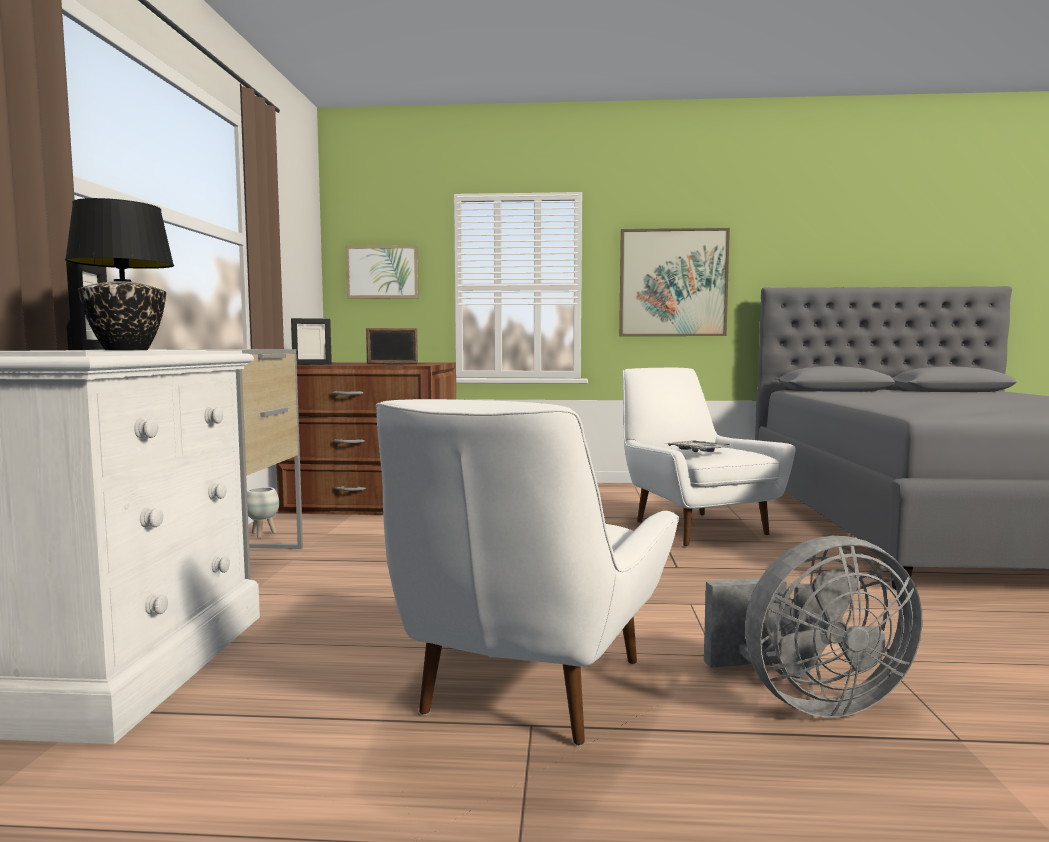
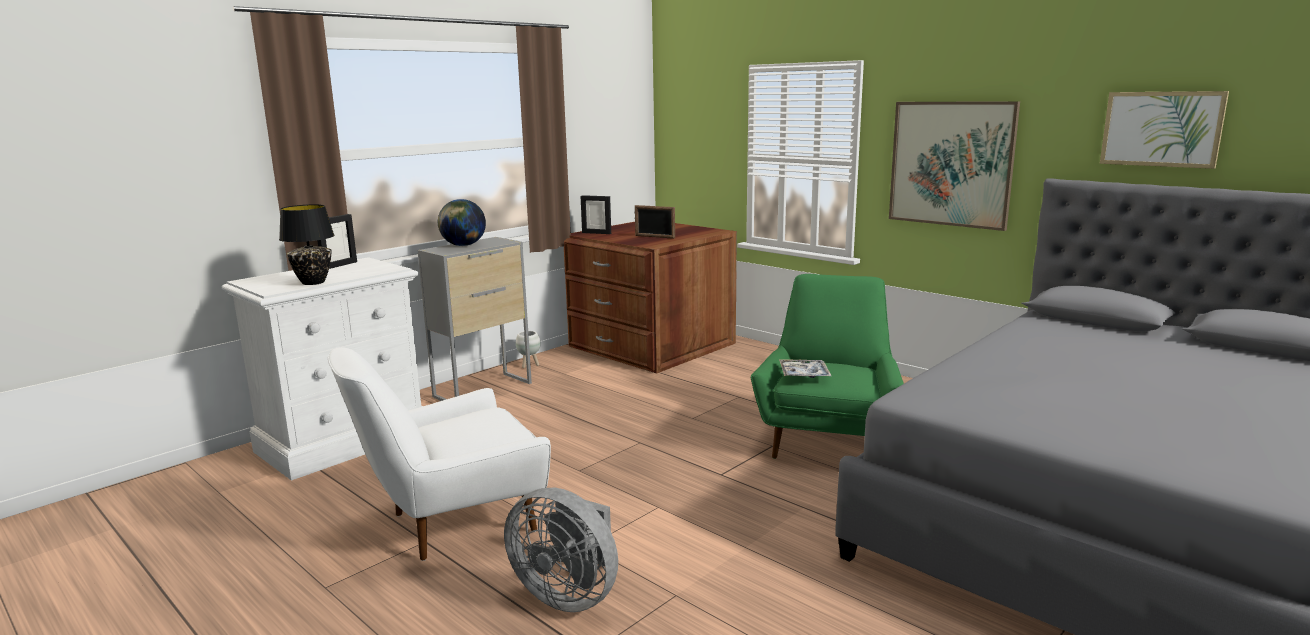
camera: 40 degrees right, 10 degrees up
(226, 349) = (463, 245): none -> globe
(382, 272) = (694, 139): picture -> picture (1161, 129)
(692, 527) = (827, 440): white armchair -> green armchair

